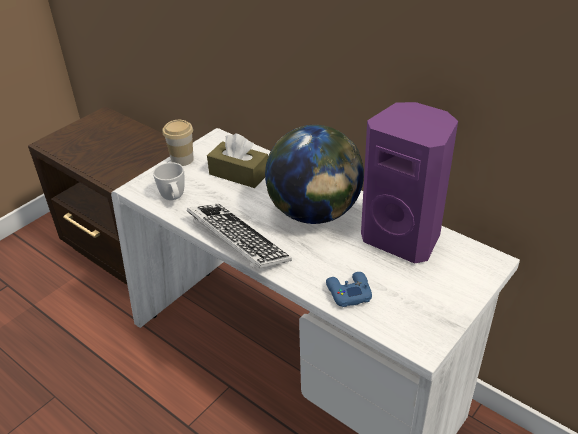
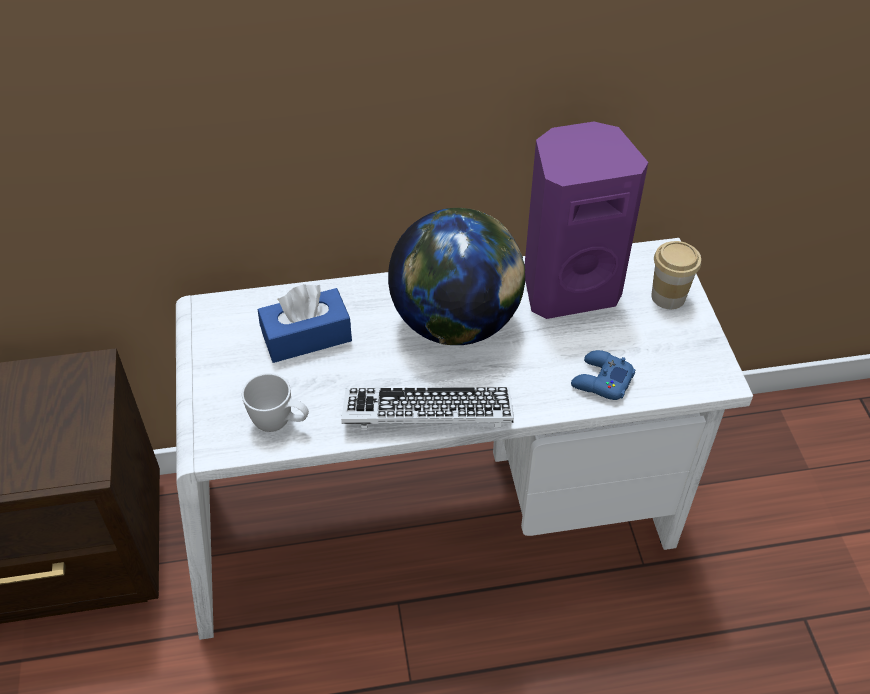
camera: 50 degrees left, 10 degrees up
(182, 159) = (208, 368): cup -> cup (668, 297)
(239, 174) = (306, 337): brown tissue box -> blue tissue box

